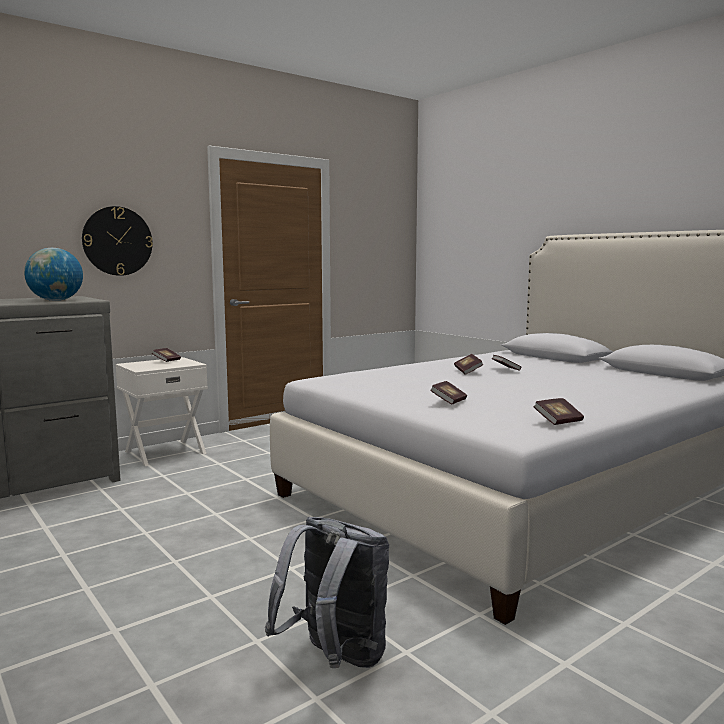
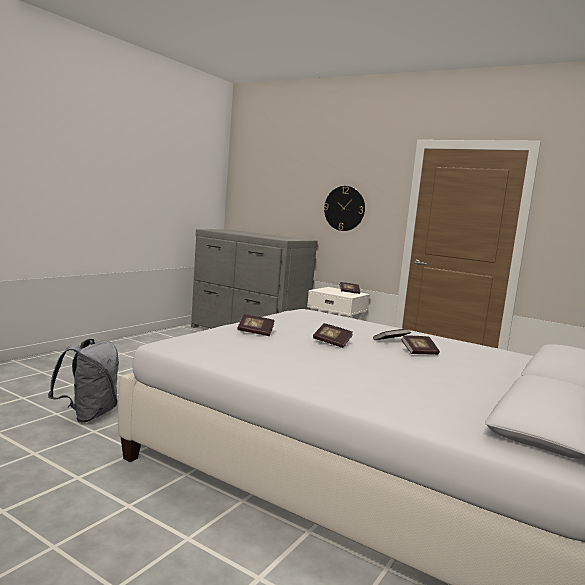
camera: 70 degrees right, 0 degrees up
(56, 300) = (275, 238): globe -> none
(558, 422) = (211, 354): book -> book (332, 342)

